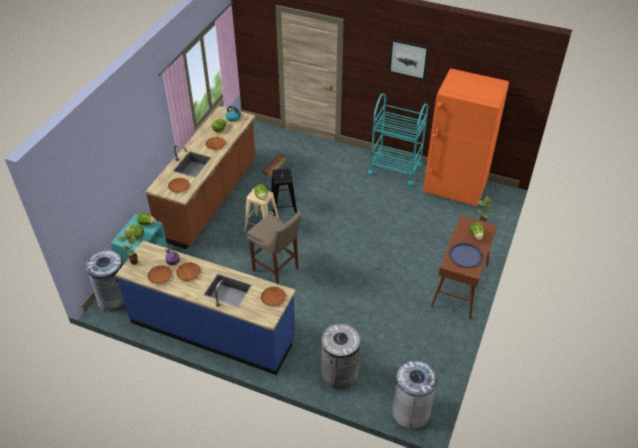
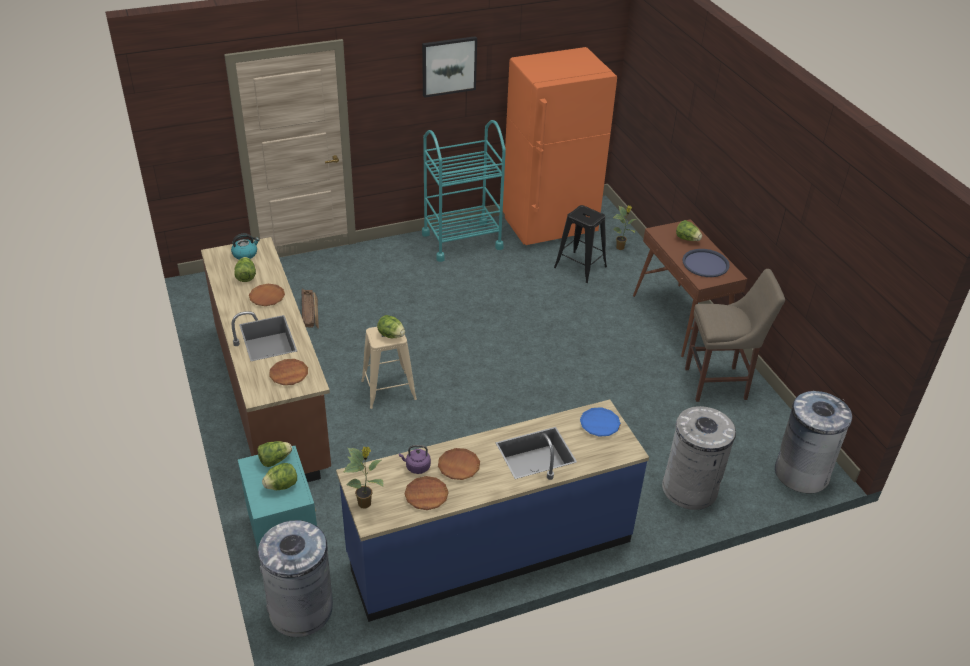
camera: 45 degrees left, 5 degrees down
(273, 297) = (599, 424): brown plate -> blue plate
(277, 270) = (474, 427): beige stool -> beige stool (719, 384)
(283, 207) = (384, 352): black stool -> black stool (580, 267)

